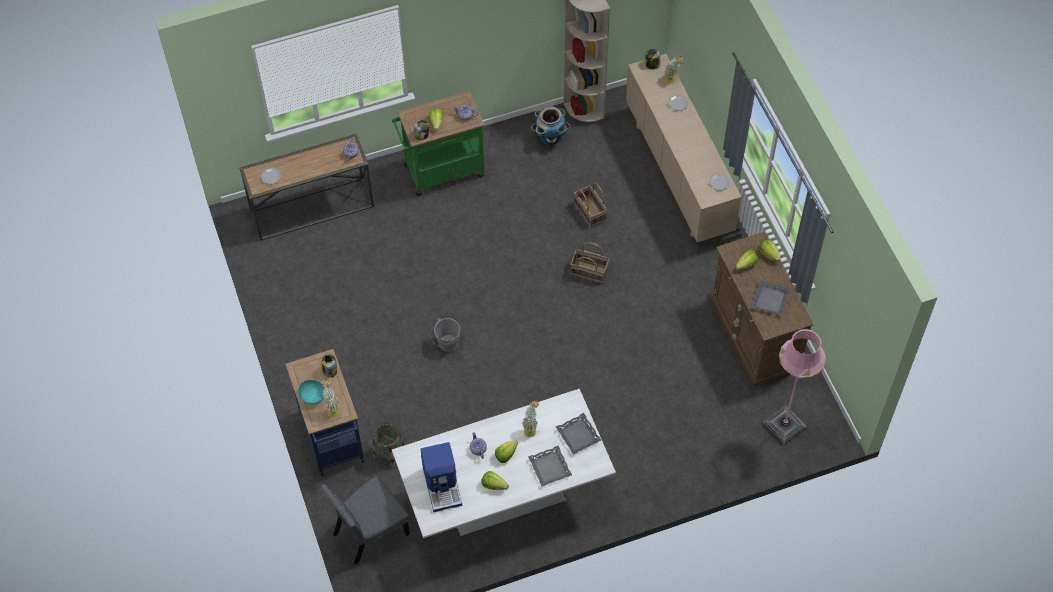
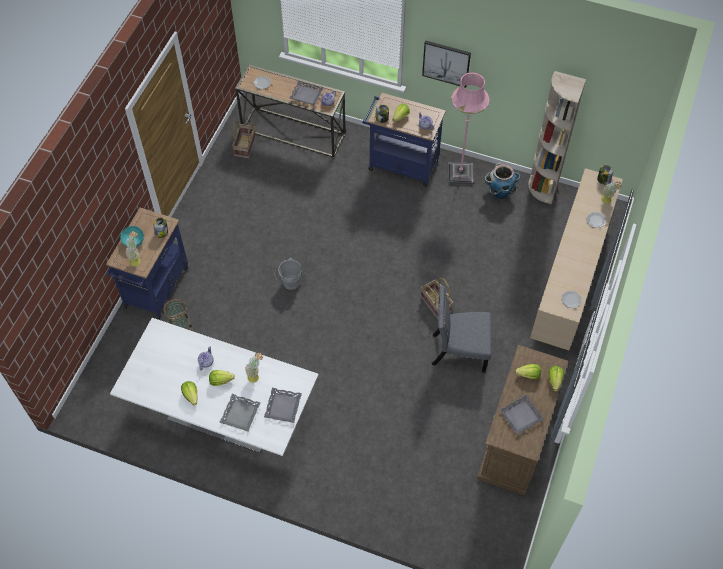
camera: 40 degrees right, 0 degrees up
(324, 160) = (306, 95): none -> grey tray
(371, 531) = (117, 370): grey chair -> grey chair (460, 351)
(441, 172) = (401, 165): green cart -> blue cart
(443, 485) = (158, 368): coffee machine -> none
(453, 45) = (446, 63): none -> picture
(590, 212) = (478, 263): basket -> basket (245, 147)
(784, 426) = (471, 527): pink floor lamp -> pink floor lamp (460, 174)

